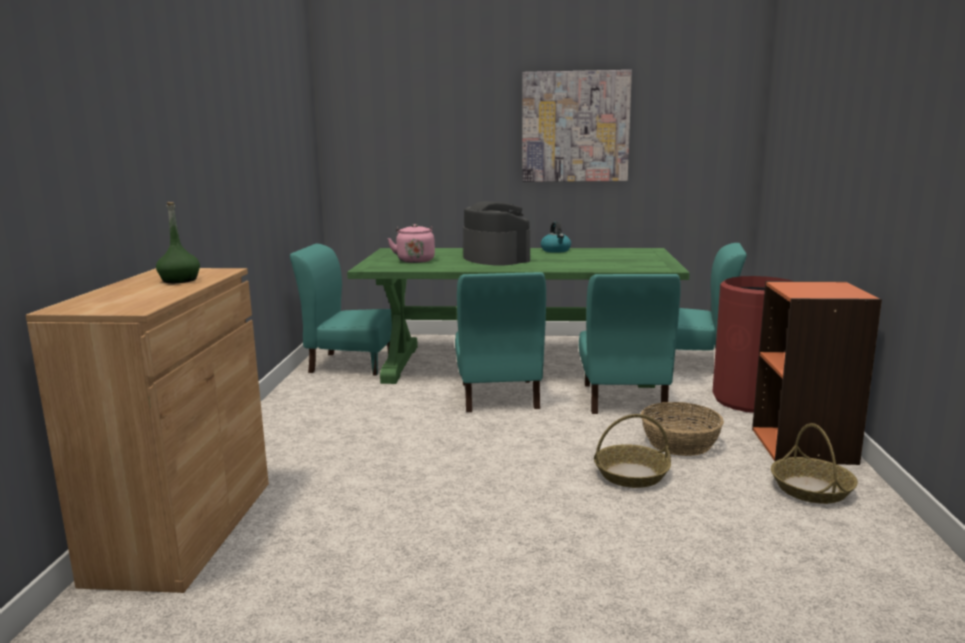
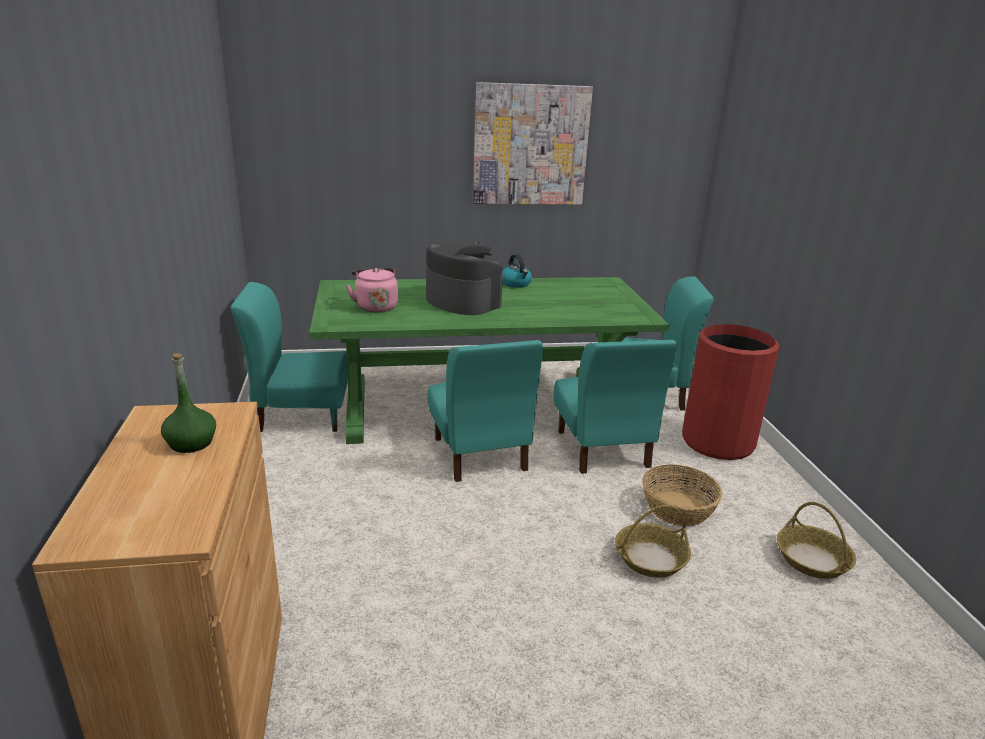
camera: 15 degrees left, 10 degrees up
(804, 446) = (785, 502): orange bookcase -> none

